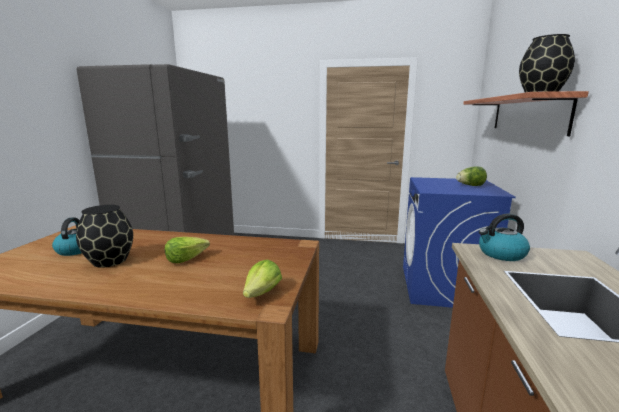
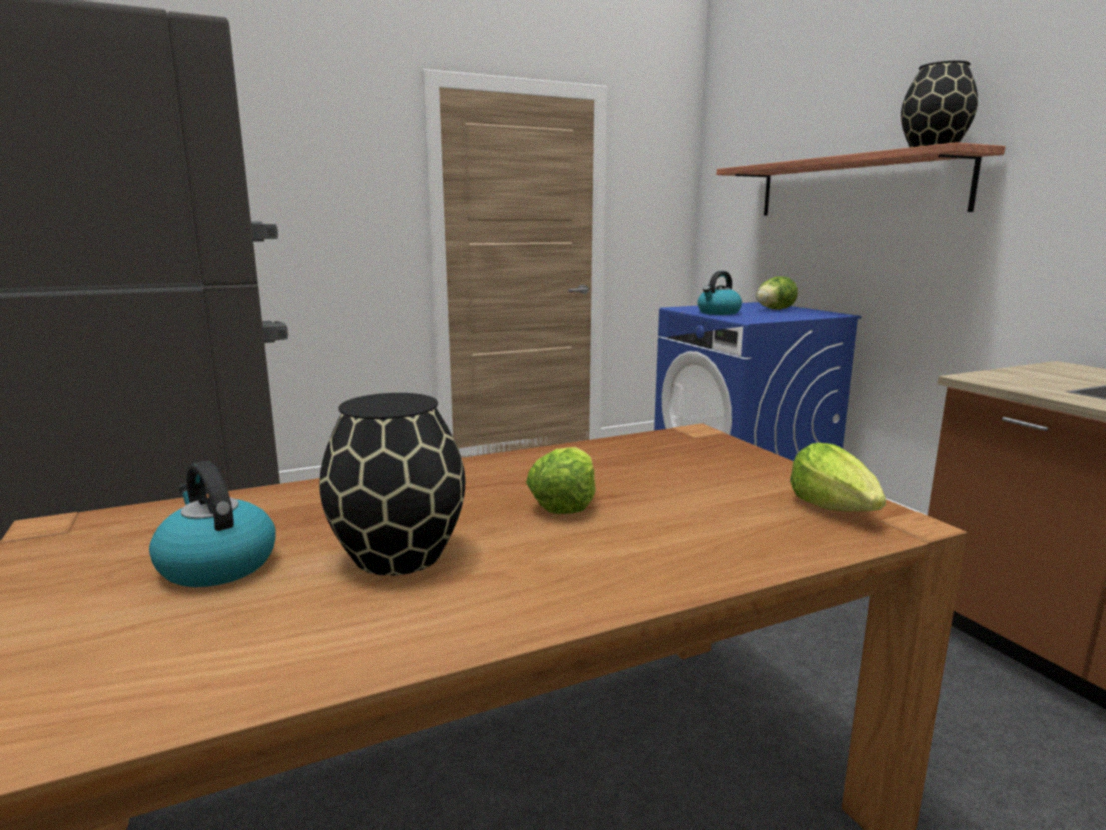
camera: 35 degrees left, 0 degrees up
(501, 254) = (1014, 377): kettle -> kettle (718, 313)

